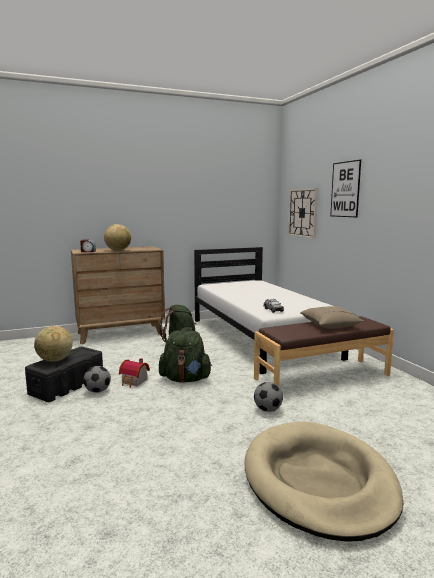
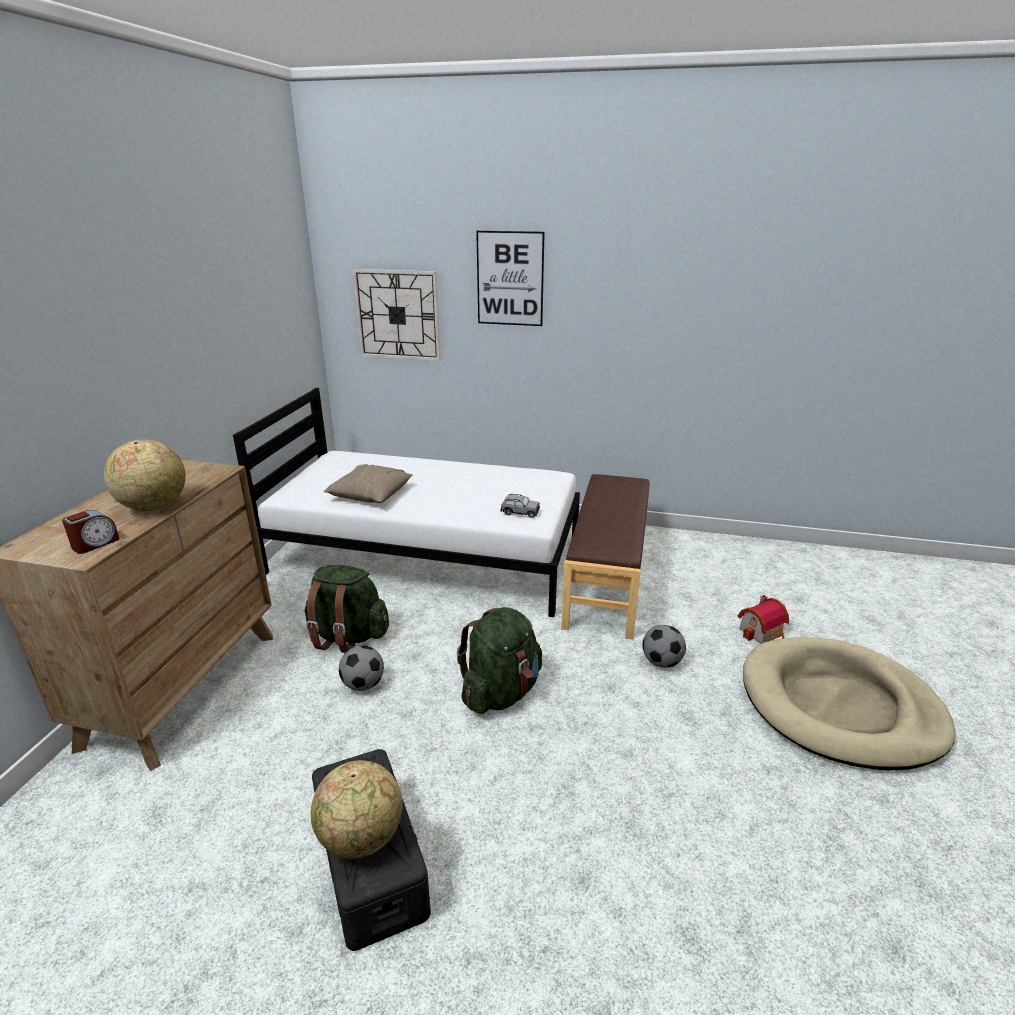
camera: 55 degrees left, 15 degrees up
(98, 391) = (445, 820): football -> football (363, 684)
(134, 381) = (451, 755): toy house -> toy house (763, 633)
(329, 325) = (610, 506): beige pillow -> beige pillow (370, 494)

